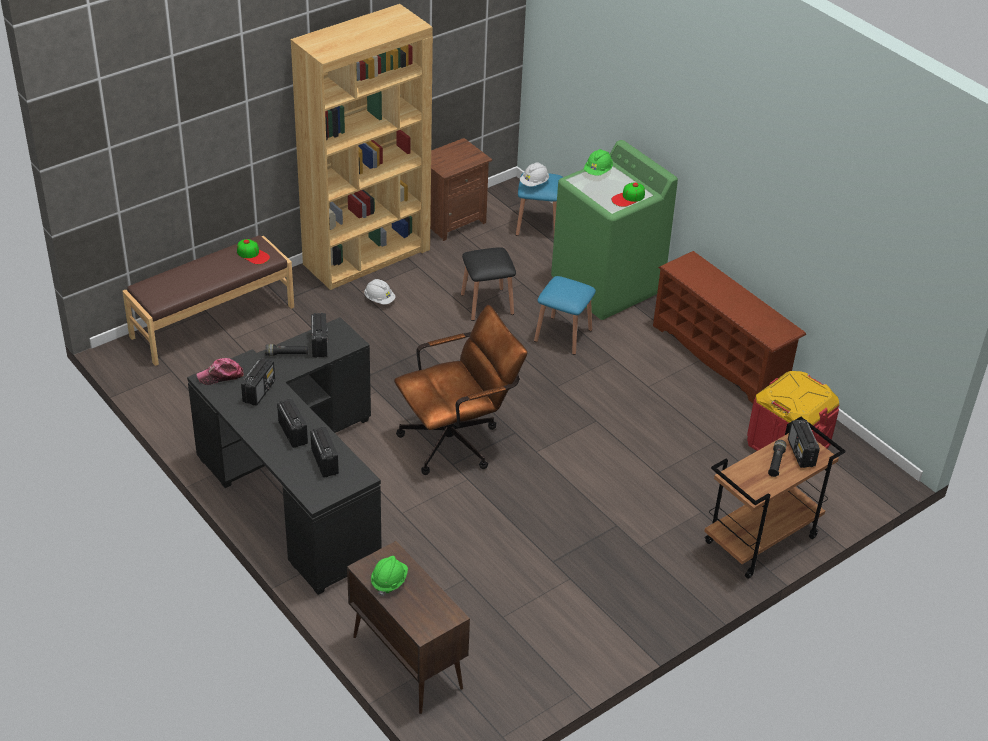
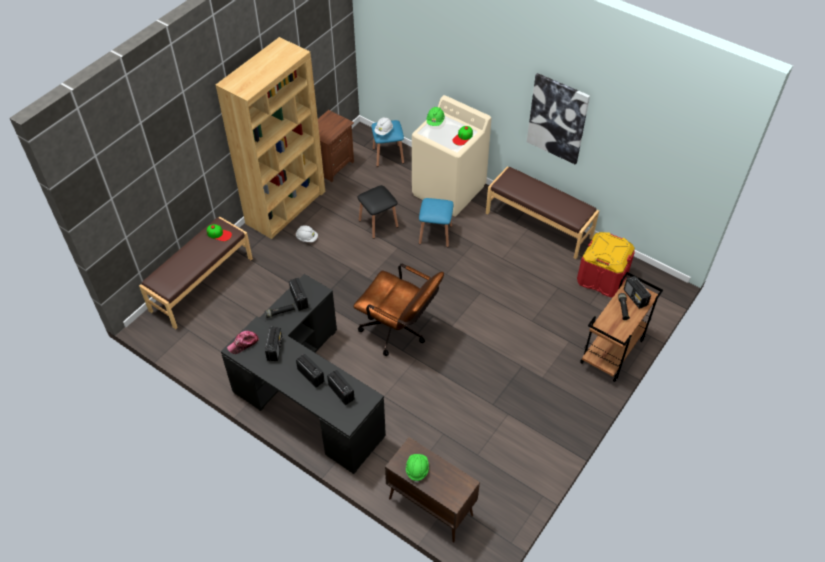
camera: 15 degrees left, 10 degrees up
(458, 440) = (399, 331): brown office chair -> brown office chair turned 75 degrees clockwise
(607, 286) = (449, 190): green washing machine -> beige washing machine
(721, 357) = (539, 225): brown shoe rack -> brown bench
(761, 188) = (557, 118): none -> picture

